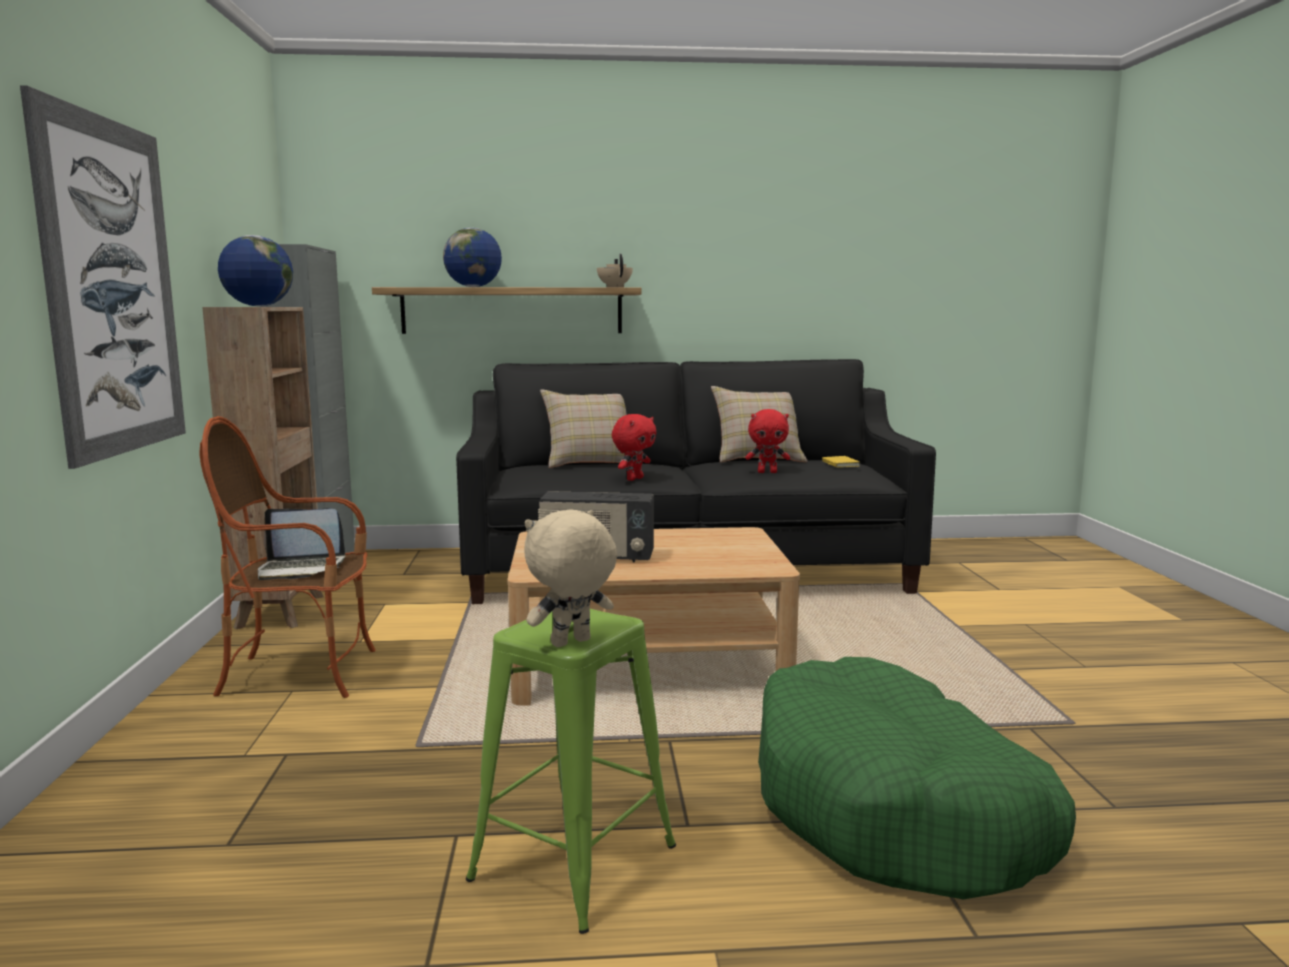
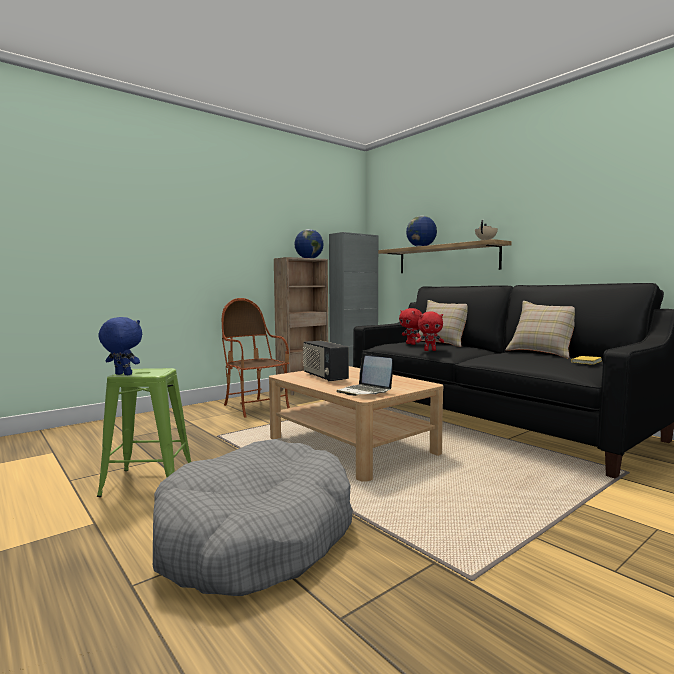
camera: 55 degrees right, 5 degrees down
(113, 287) = (217, 249): picture -> none
(301, 569) = (256, 362): laptop -> laptop (364, 391)
(571, 643) = (122, 374): beige plush toy -> blue plush toy
(767, 472) = (512, 358): red plush toy -> red plush toy (411, 344)
(895, 808) = (256, 536): green dog bed -> grey dog bed

